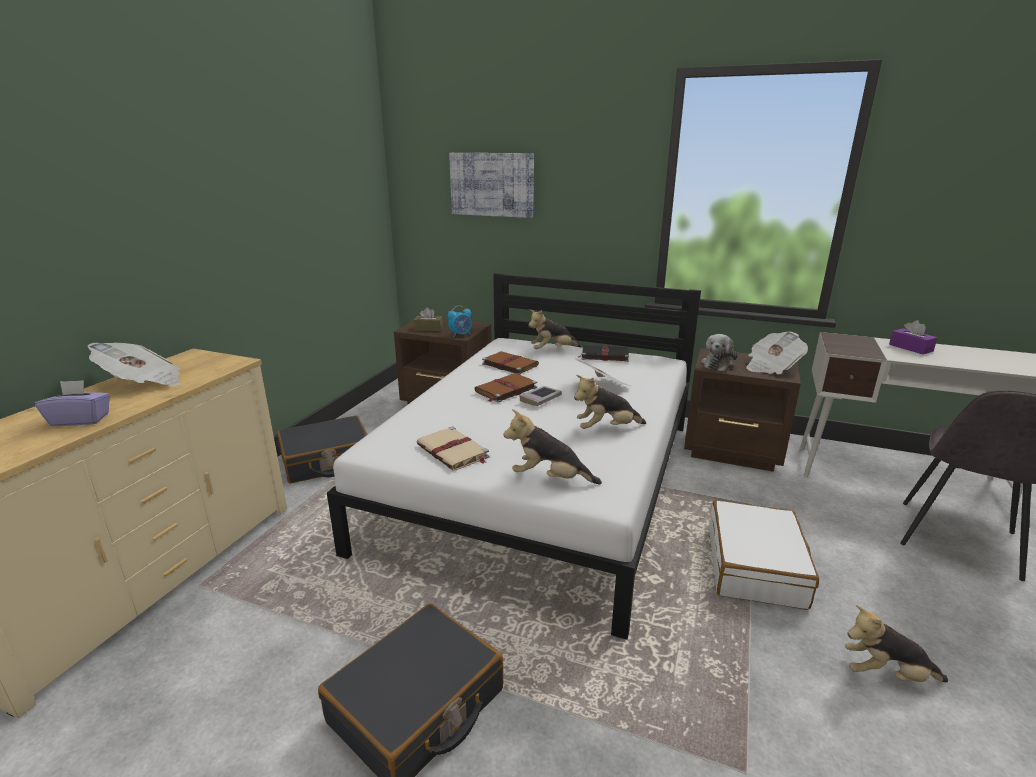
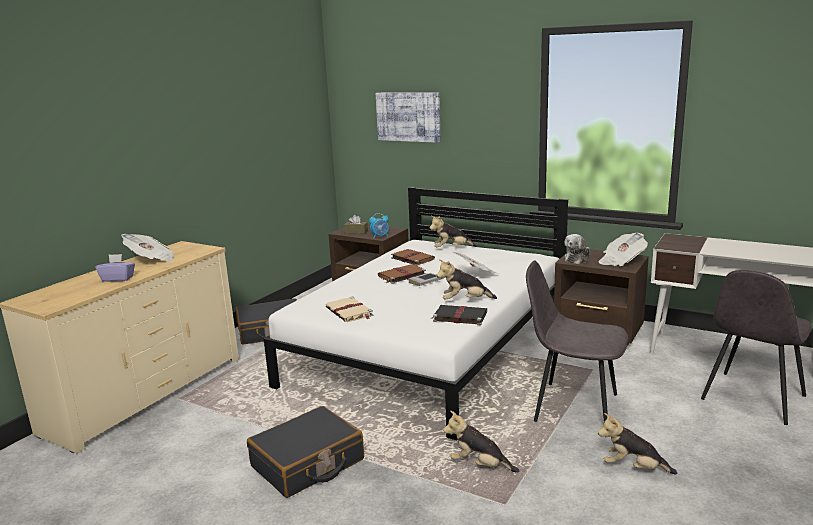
camera: 10 degrees right, 5 degrees down
(549, 478) = (409, 328): plush toy -> plush toy (479, 465)
(604, 355) = (491, 252): black book -> black book (459, 316)
(755, 567) = (573, 407): white suitcase -> grey chair
(910, 348) = (730, 245): purple tissue box -> none

